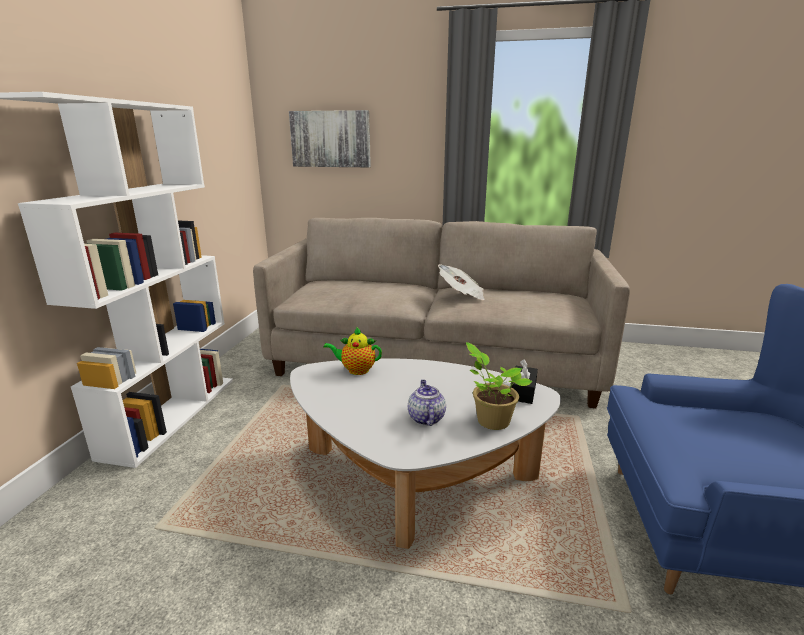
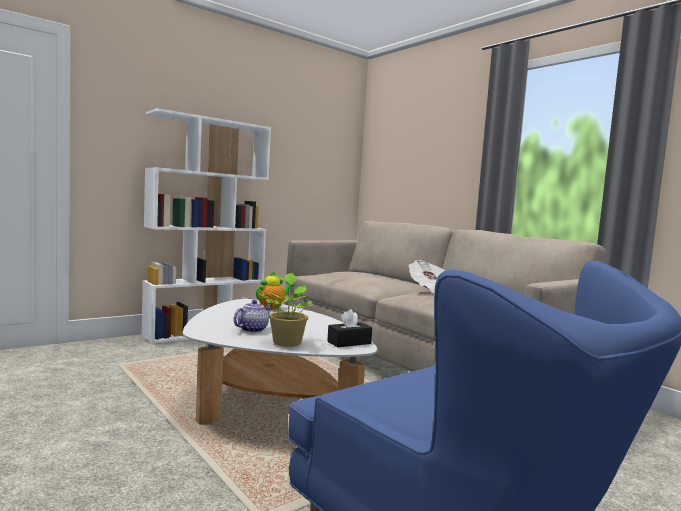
camera: 40 degrees right, 15 degrees down
(330, 139) = (405, 162): picture -> none
(356, 370) = (272, 307): teapot -> teapot turned 90 degrees clockwise

